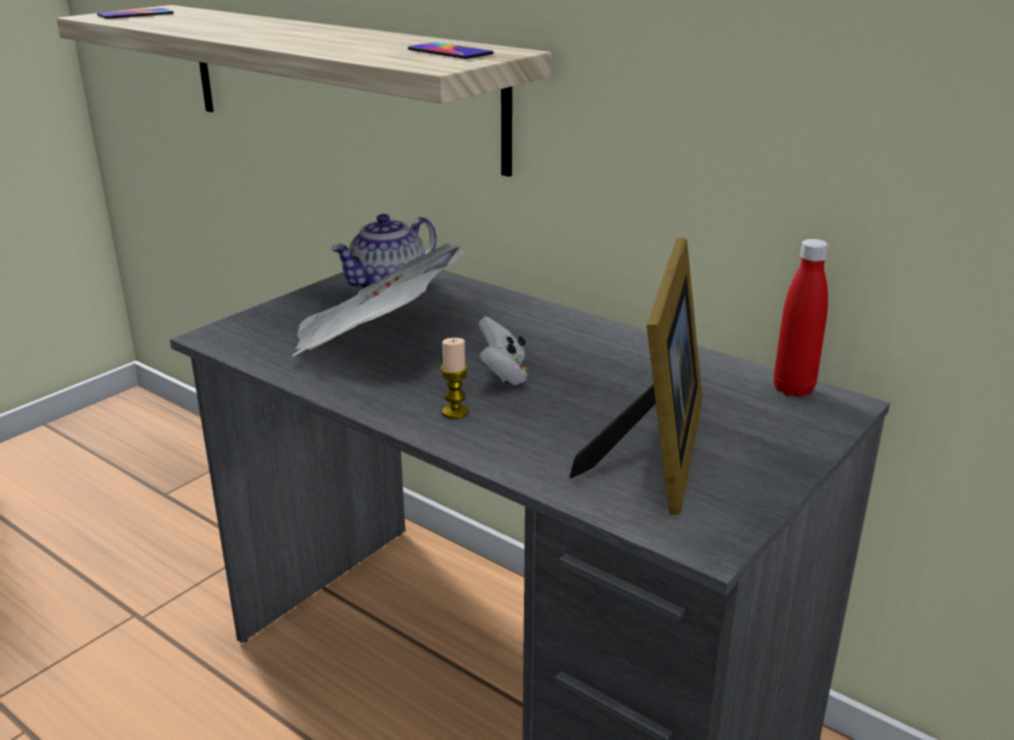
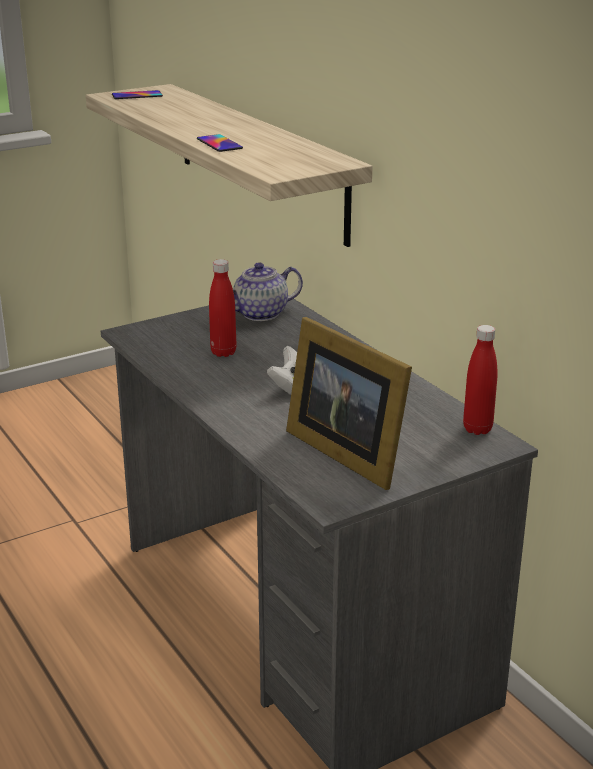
camera: 20 degrees right, 0 degrees up
(374, 342) = (223, 352): newspaper -> red bottle
(450, 52) = (302, 159): phone -> phone (219, 144)
(455, 412) = (242, 405): candle -> none
(656, 452) = (346, 450): picture frame -> picture frame turned 105 degrees clockwise

